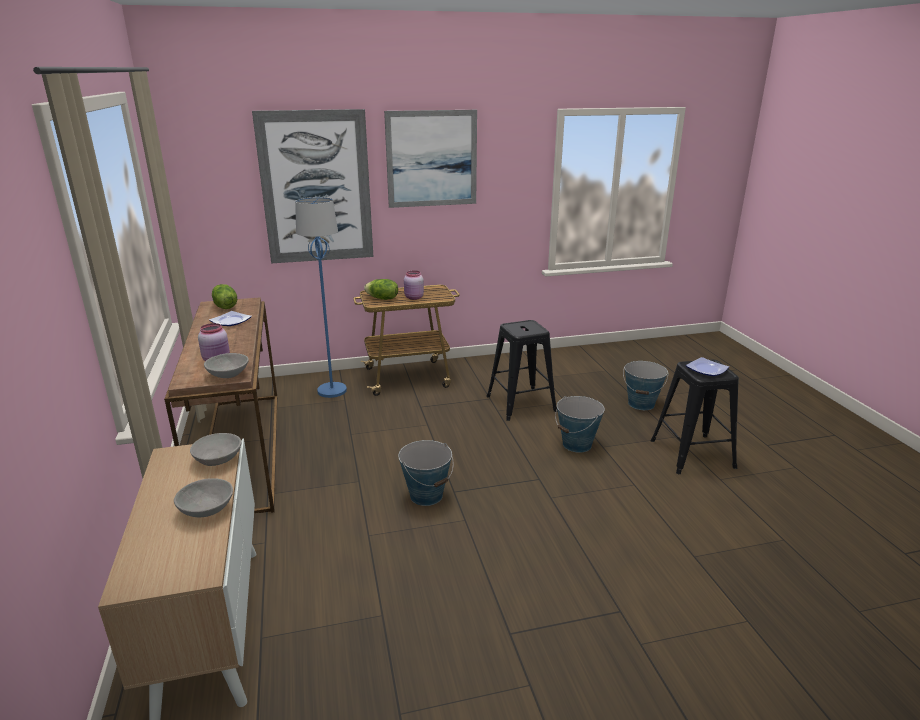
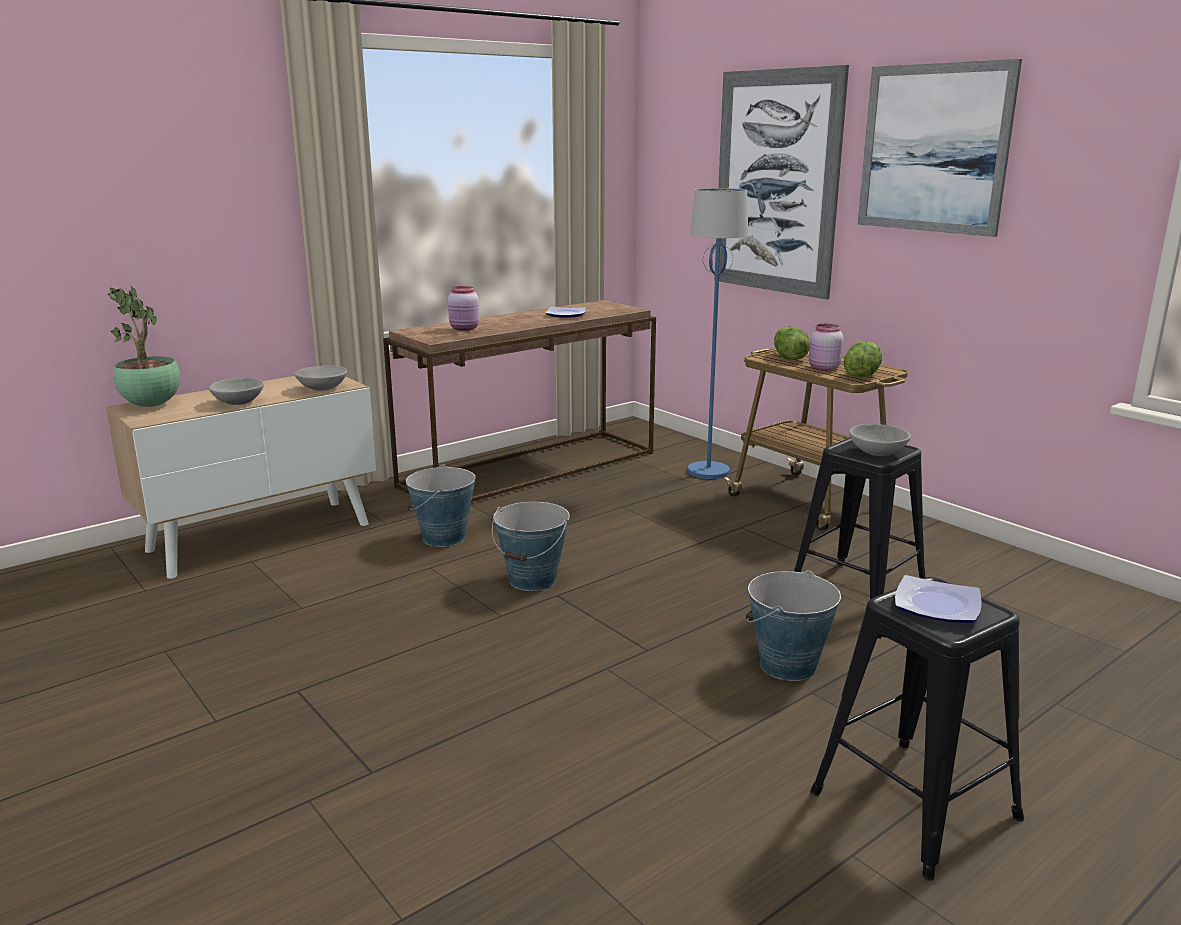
camera: 65 degrees right, 5 degrees down
(146, 568) = (152, 405): none -> potted plant
(224, 307) = (601, 307): lettuce -> lettuce (861, 375)
(228, 374) = (435, 336): grey bowl -> grey bowl (877, 452)
(641, 404) = (1043, 713): bucket -> bucket (444, 538)

